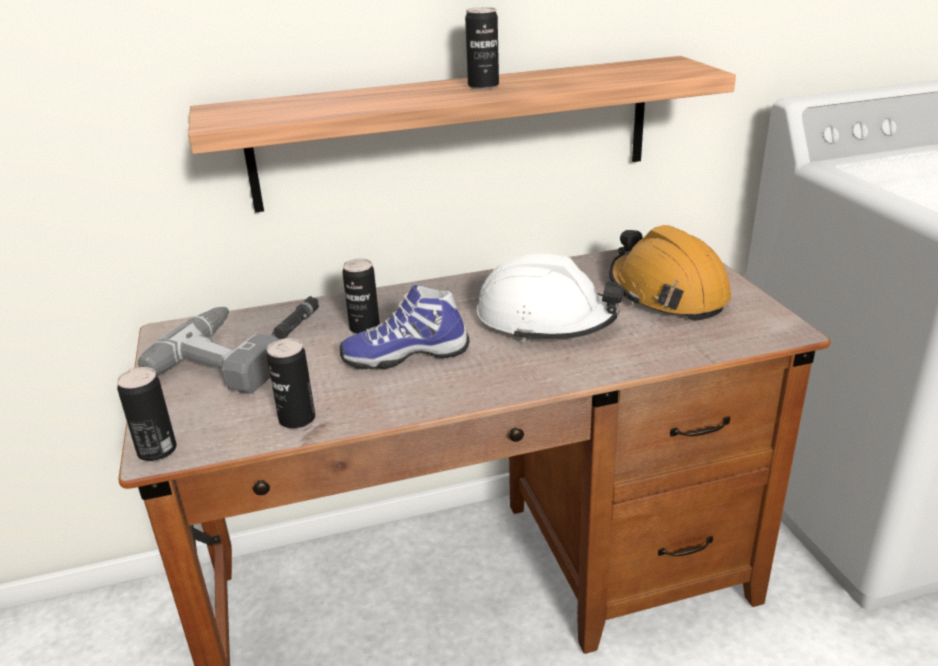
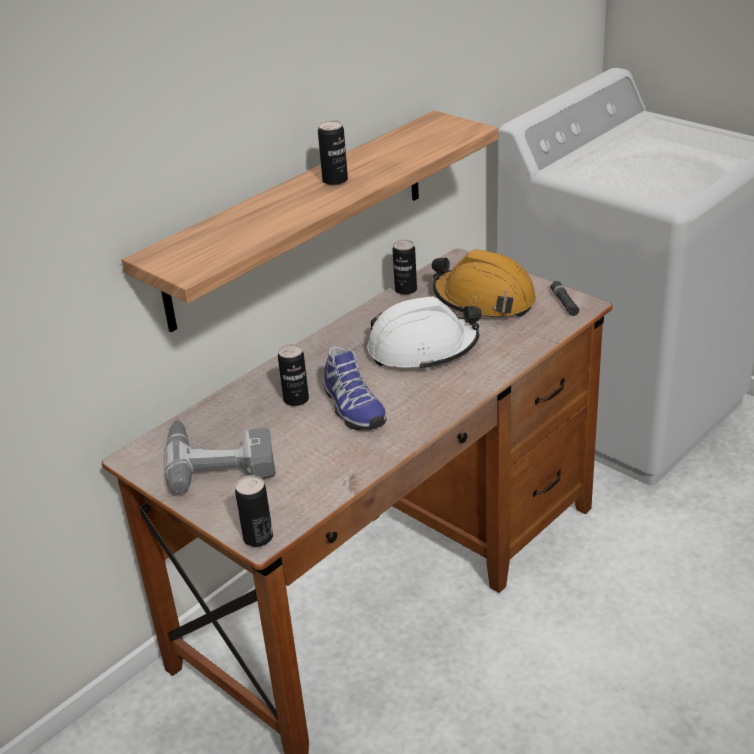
camera: 30 degrees left, 5 degrees up
(297, 324) = (237, 415): black flashlight -> black flashlight (564, 303)
(297, 419) = (330, 480): can -> can (406, 290)
(405, 355) = (352, 409): shoe -> shoe turned 75 degrees counterclockwise

